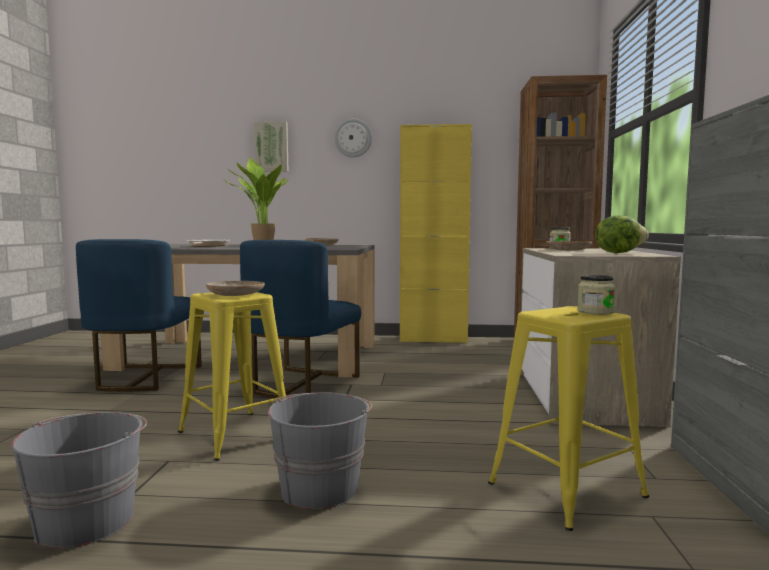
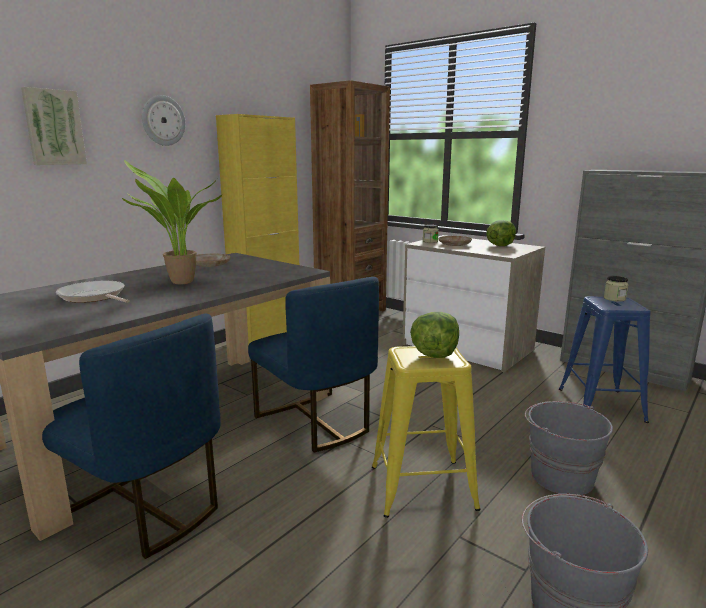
camera: 55 degrees left, 10 degrees up
(235, 294) = (434, 355): beige plate -> lettuce
(566, 490) = (600, 405): yellow stool -> blue stool

